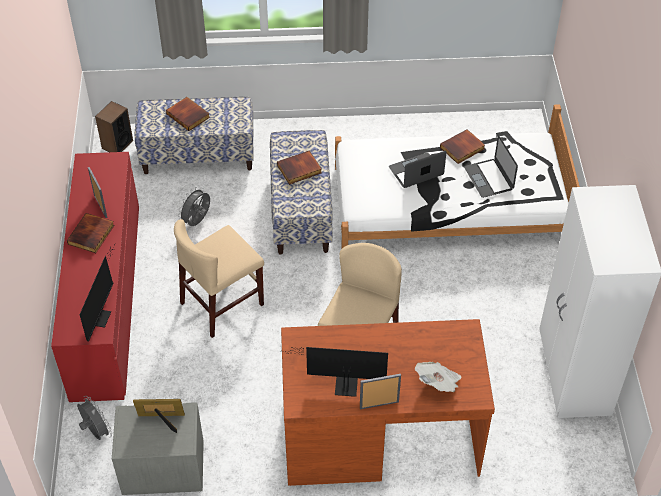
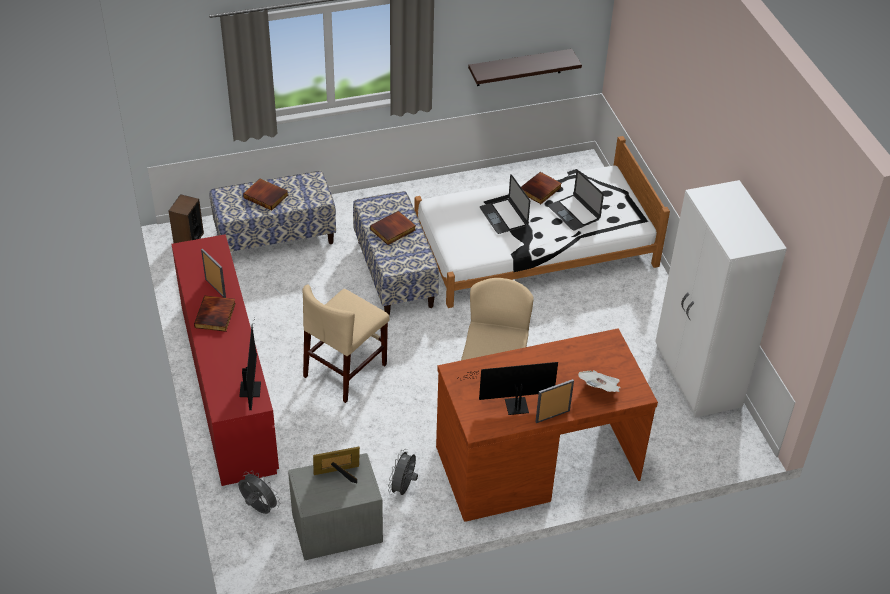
camera: 15 degrees left, 5 degrees down
(197, 221) = (295, 299): grey fan -> grey fan (403, 488)
(416, 171) = (503, 216): laptop -> laptop turned 75 degrees counterclockwise
(463, 19) = (519, 67): none -> shelf

